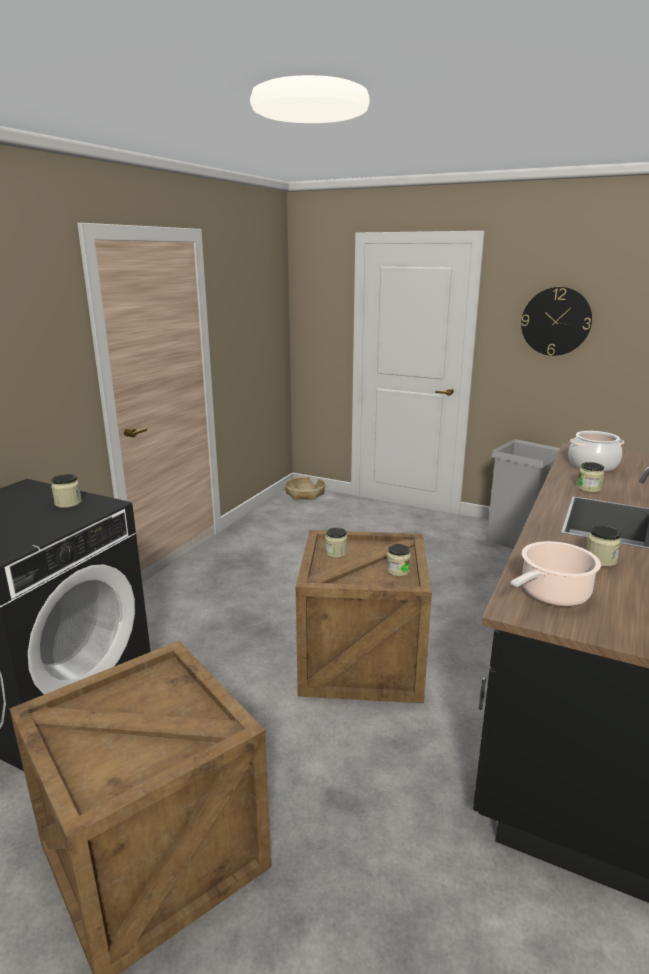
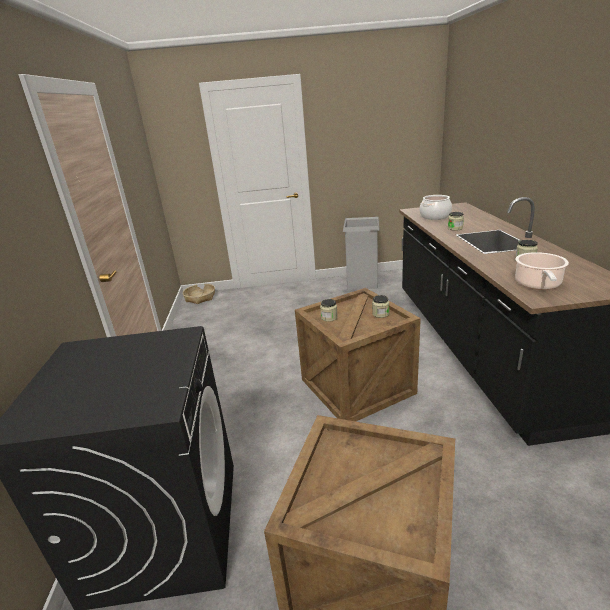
camera: 30 degrees left, 5 degrees up
(68, 503) = (146, 346): jar -> none
(556, 321) = (358, 133): wall clock -> none

